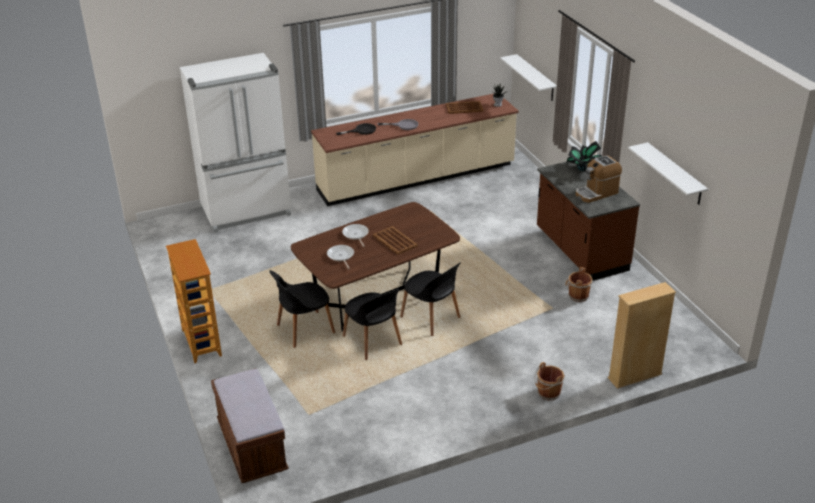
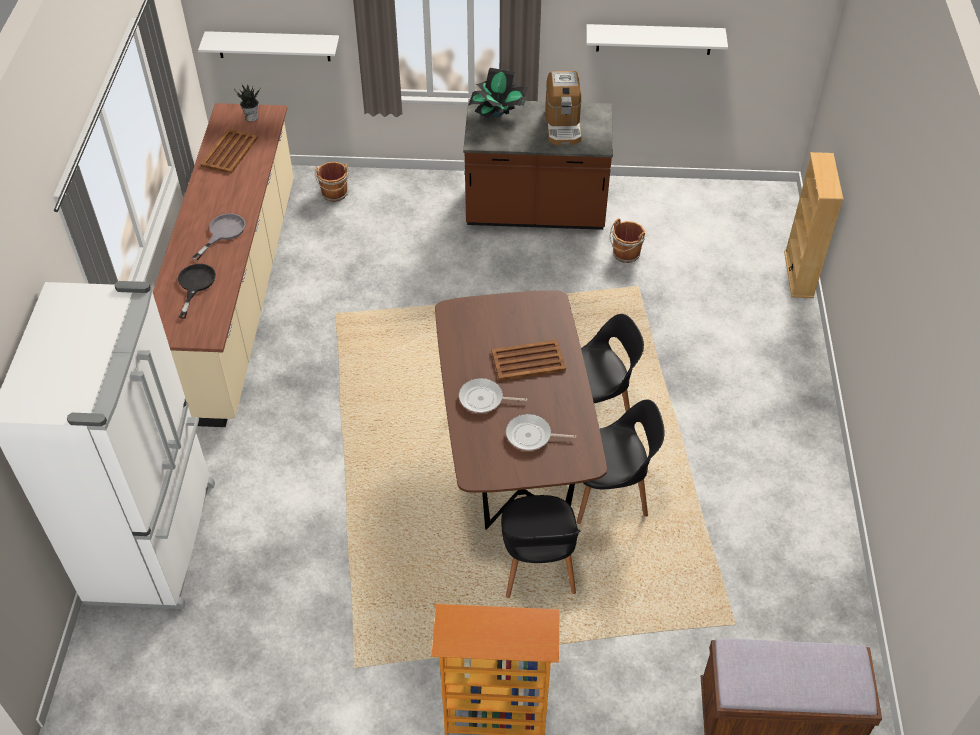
camera: 65 degrees left, 15 degrees up
(548, 393) = (796, 359): brown bucket -> brown bucket (335, 194)

